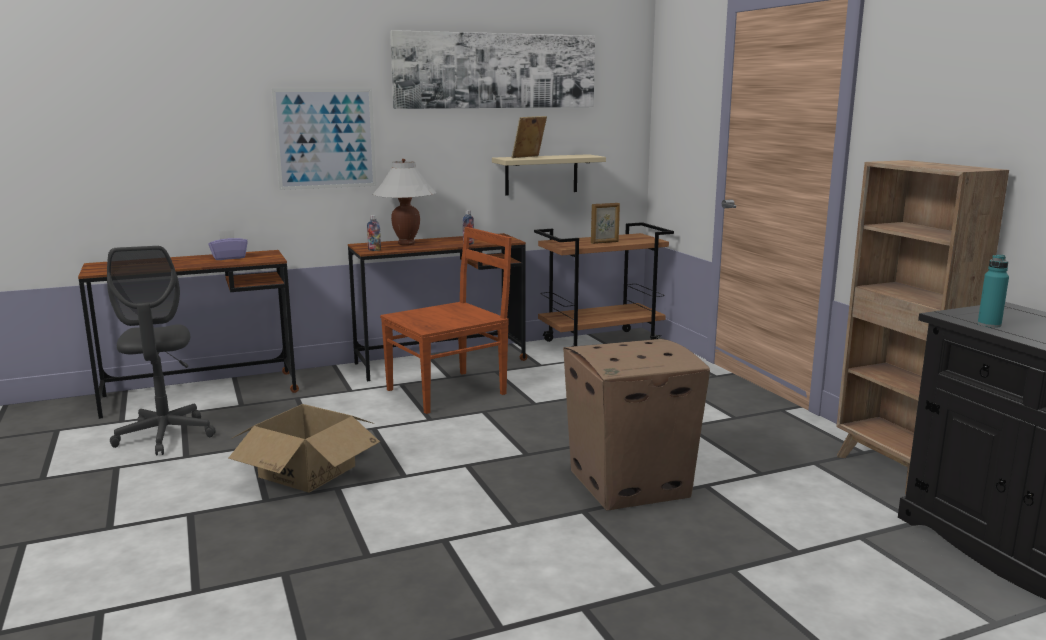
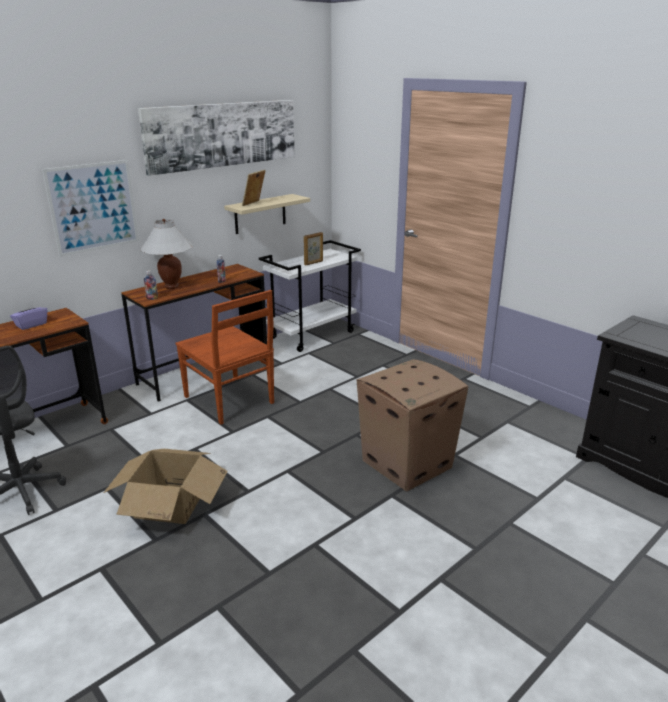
camera: 20 degrees left, 10 degrees up
(449, 391) = (230, 401): brown chair -> brown chair turned 105 degrees clockwise
(601, 343) = (312, 334): brown cart -> white cart
(894, 471) = (554, 419): brown bookcase -> none
(989, 324) = (644, 342): turquoise bottle -> none

